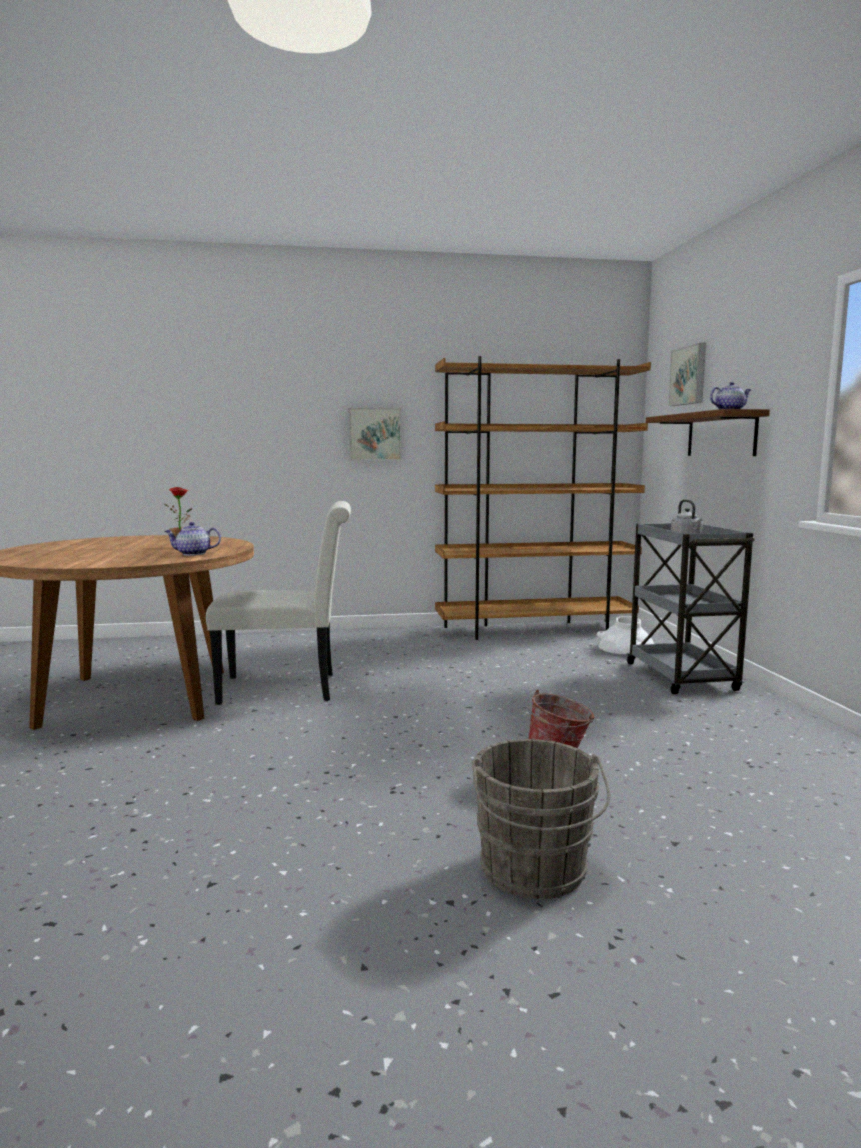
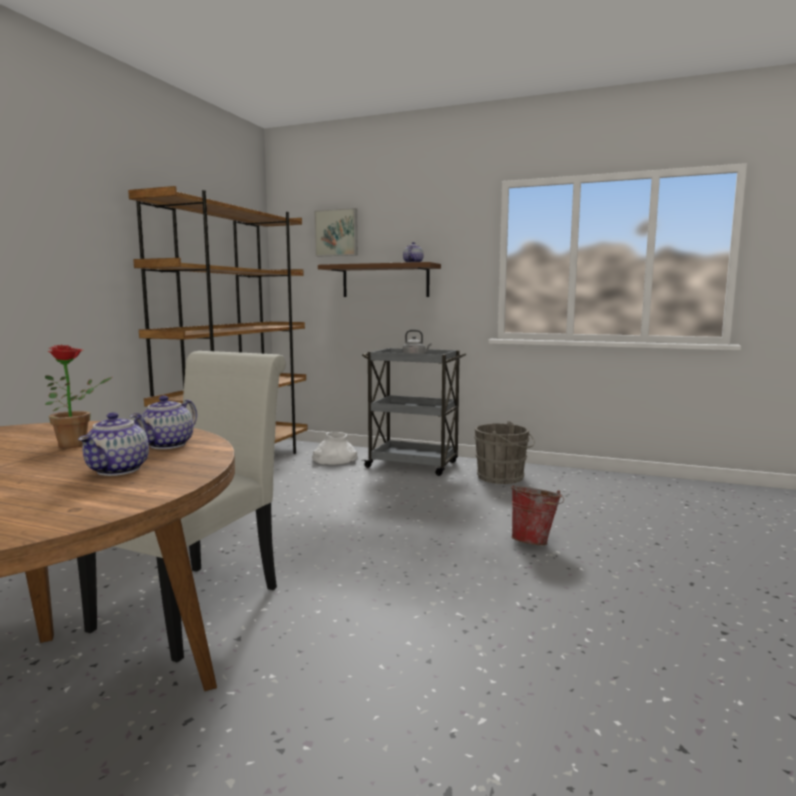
camera: 60 degrees left, 0 degrees up
(133, 557) = (119, 470): none -> teapot
(374, 434) = (64, 268): picture -> none
(534, 873) = (686, 593): grey bucket -> grey bucket (503, 477)

